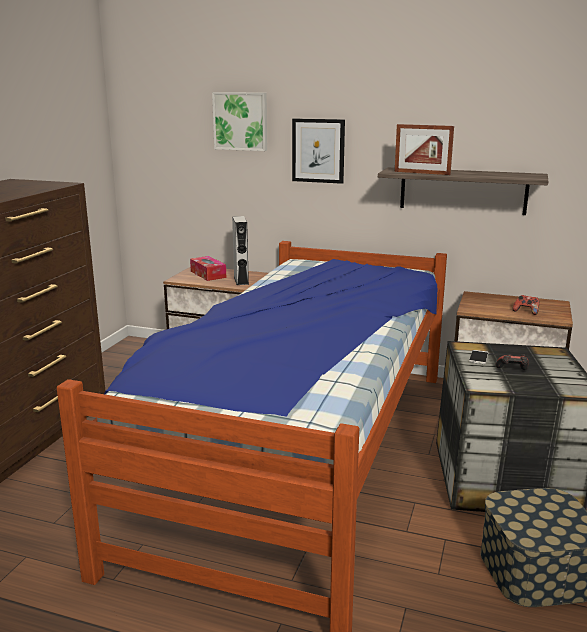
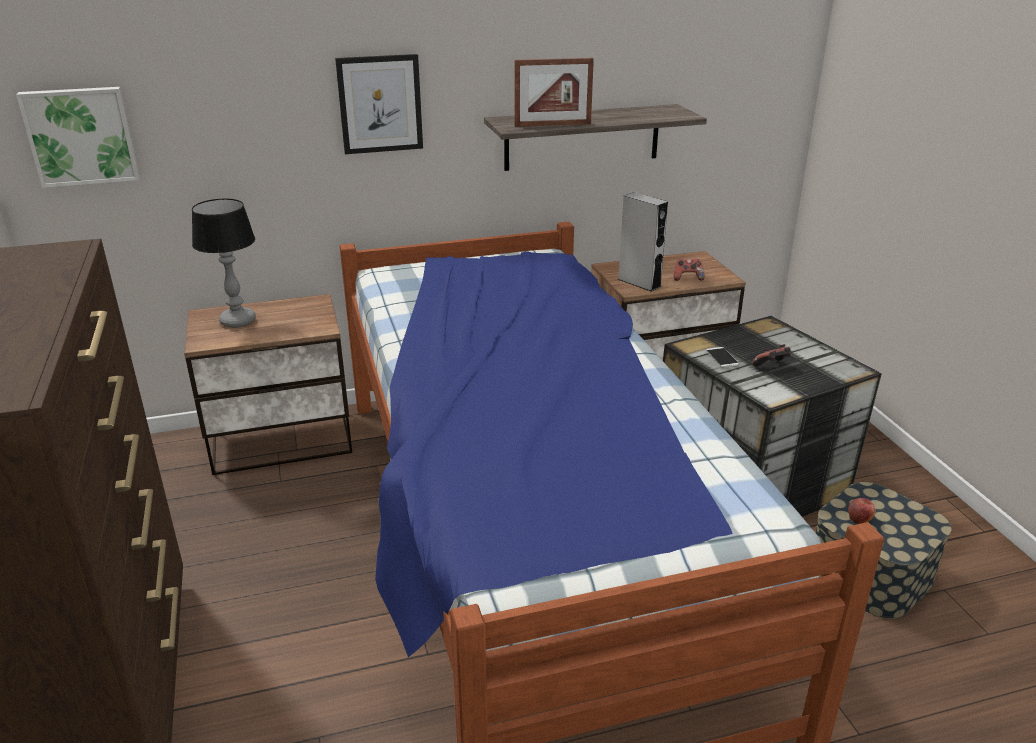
camera: 35 degrees left, 10 degrees up
(208, 274) = (239, 321): tissue box -> table lamp
(241, 121) = (245, 68): picture -> picture (81, 136)
(241, 280) = (303, 319): grey speaker -> grey speaker (639, 283)
(522, 508) = (859, 519): none -> apple

